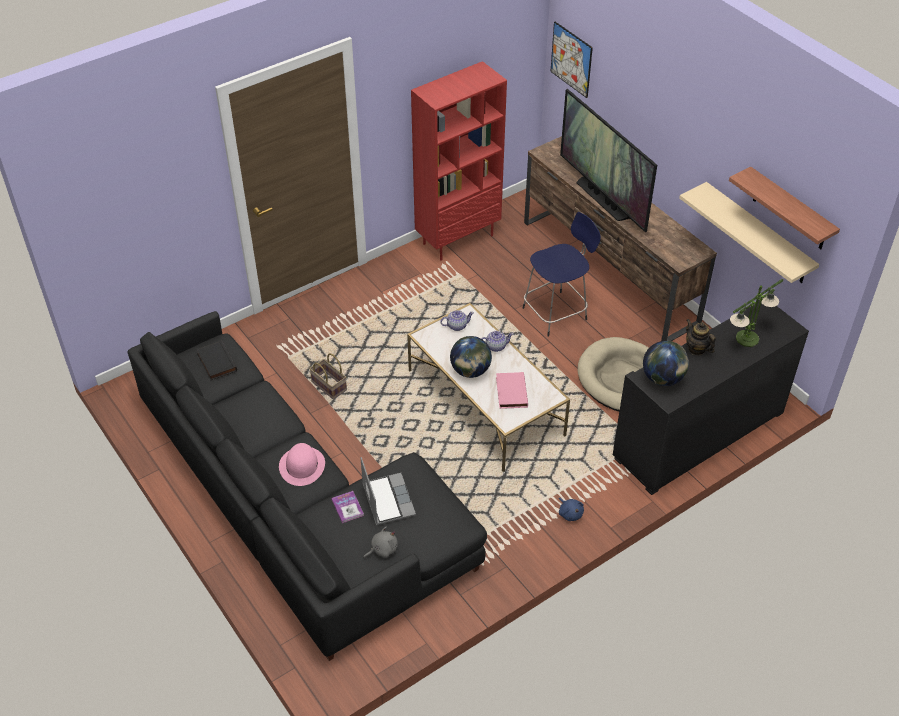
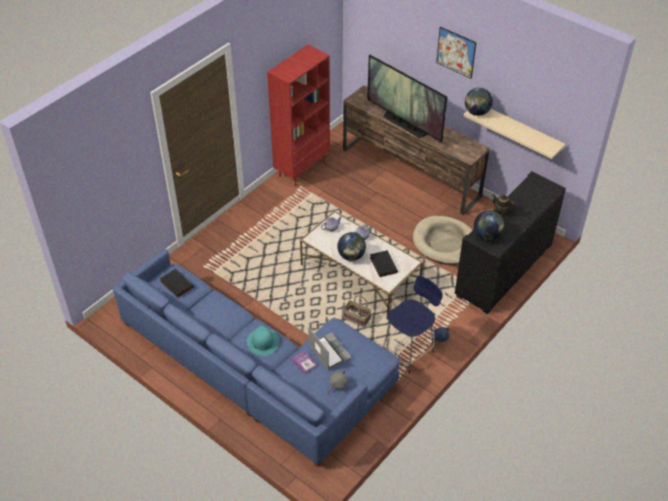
camera: 15 degrees left, 0 degrees up
(298, 506) = (259, 371): black sofa -> blue sofa
(302, 465) = (263, 341): pink hat -> turquoise hat
(328, 386) = (249, 286): basket -> basket (356, 318)
(510, 392) = (382, 265): pink book -> black book
(556, 313) = (386, 207): blue stool -> blue stool (409, 351)
(571, 59) = (364, 33): picture -> picture (456, 52)
(700, 196) = (476, 112): none -> globe
(747, 338) = (530, 200): table lamp -> none
(790, 210) = (541, 112): shelf -> none

